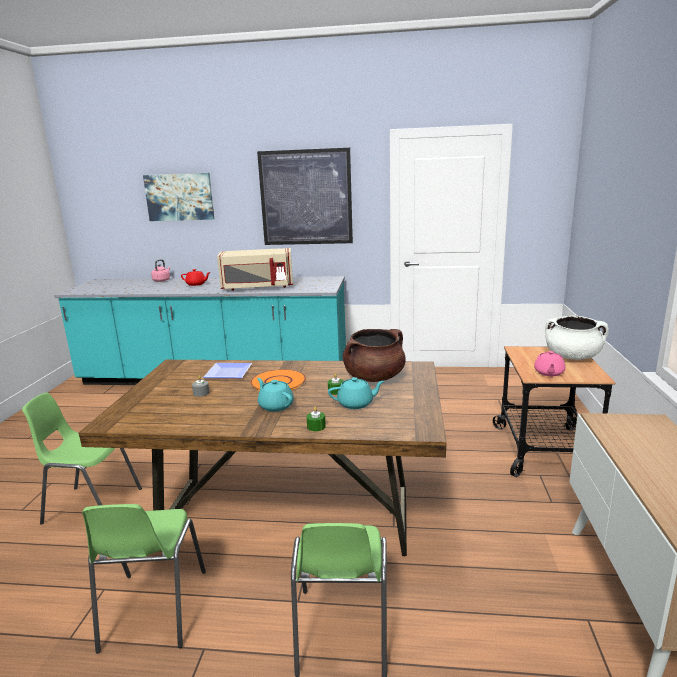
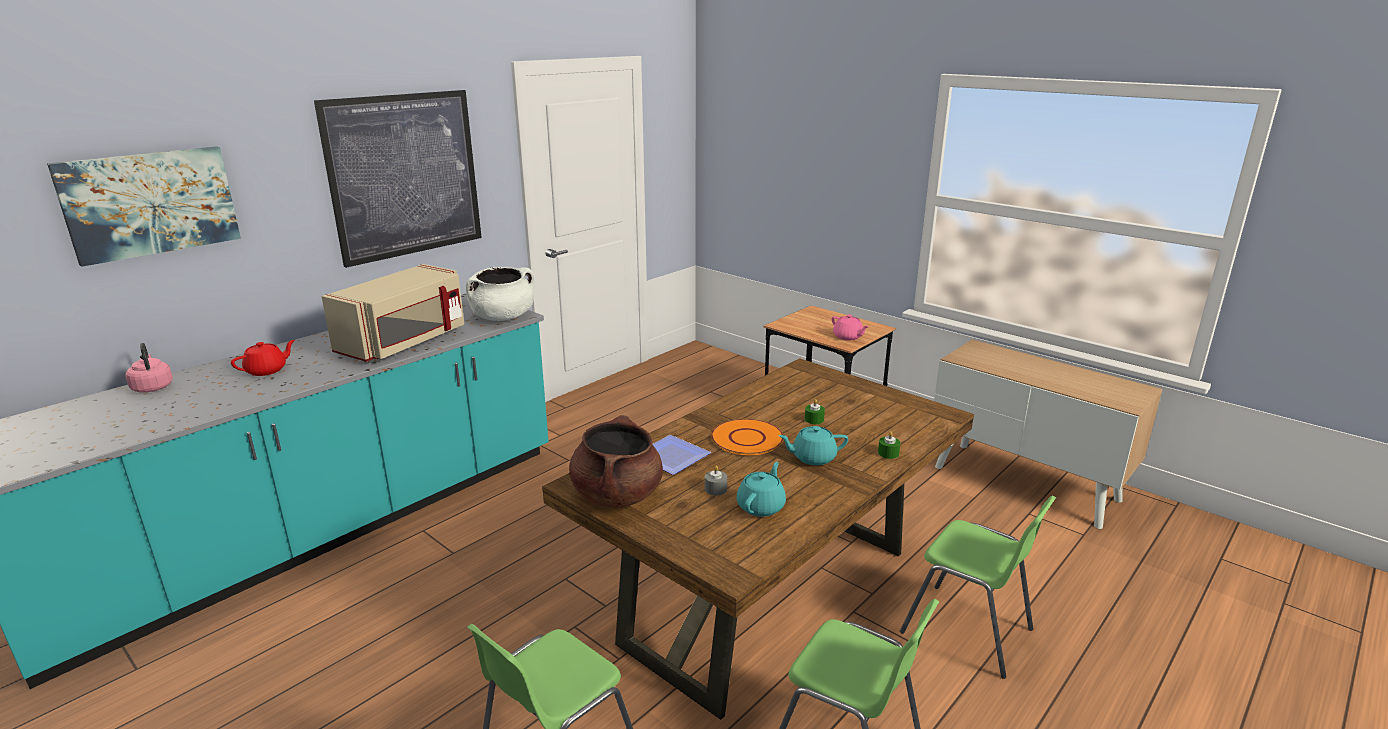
camera: 55 degrees left, 5 degrees up
(356, 404) = (857, 421): turquoise teapot -> turquoise teapot (761, 506)
(374, 377) = (804, 393): brown cooking pot -> brown cooking pot (617, 495)
(572, 357) = (828, 316): white cooking pot -> white cooking pot (503, 317)

